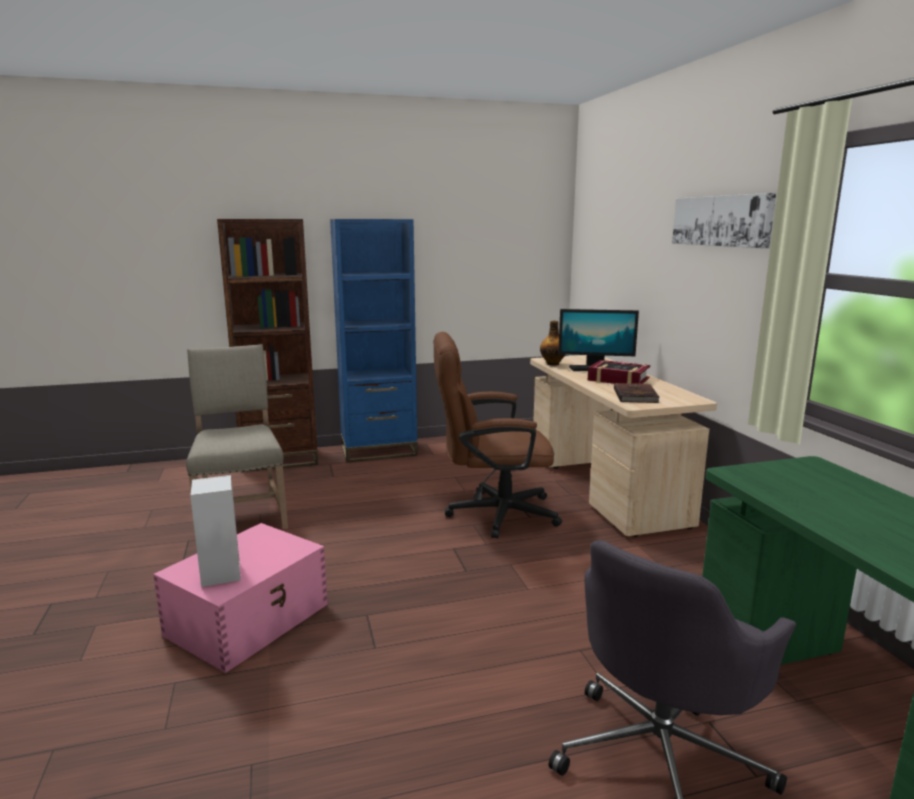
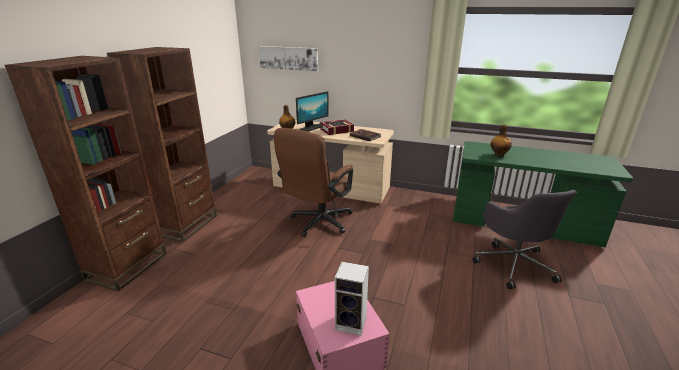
camera: 55 degrees left, 10 degrees up
(241, 513) = (193, 310): beige chair -> none
(378, 451) = (186, 225): blue bookcase -> brown bookcase
(721, 221) = (382, 42): picture -> picture (288, 58)
(812, 494) = (498, 154): none -> bottle

